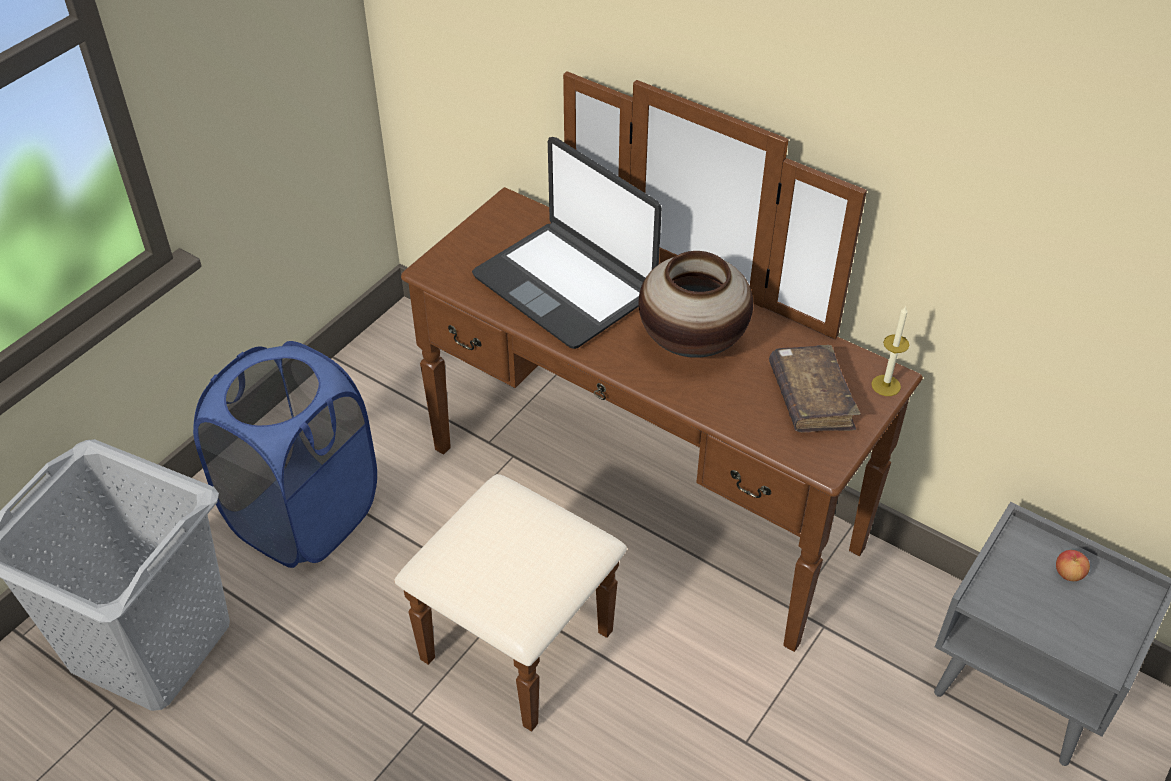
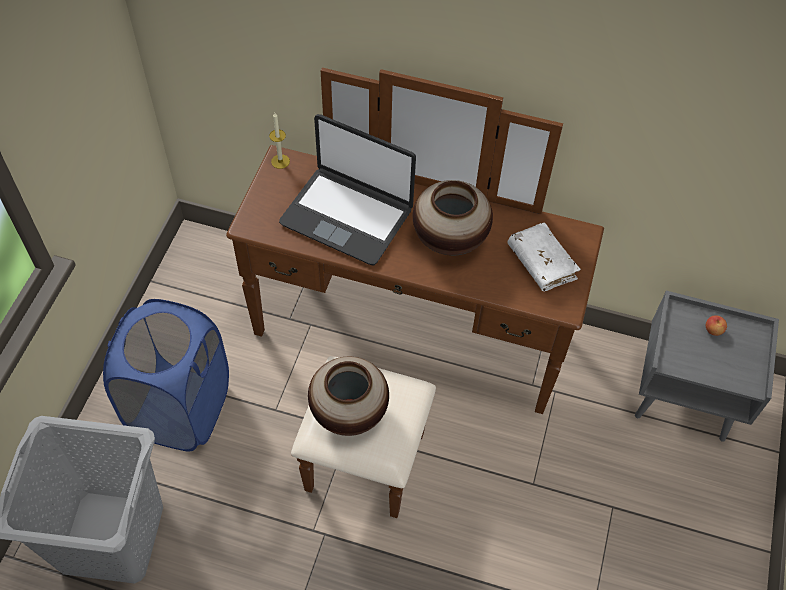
camera: 20 degrees left, 10 degrees up
(490, 544) = (349, 412): none -> vase
(811, 398) = (541, 263): brown book -> white book
(886, 385) = (584, 240): candle -> candle (280, 161)

